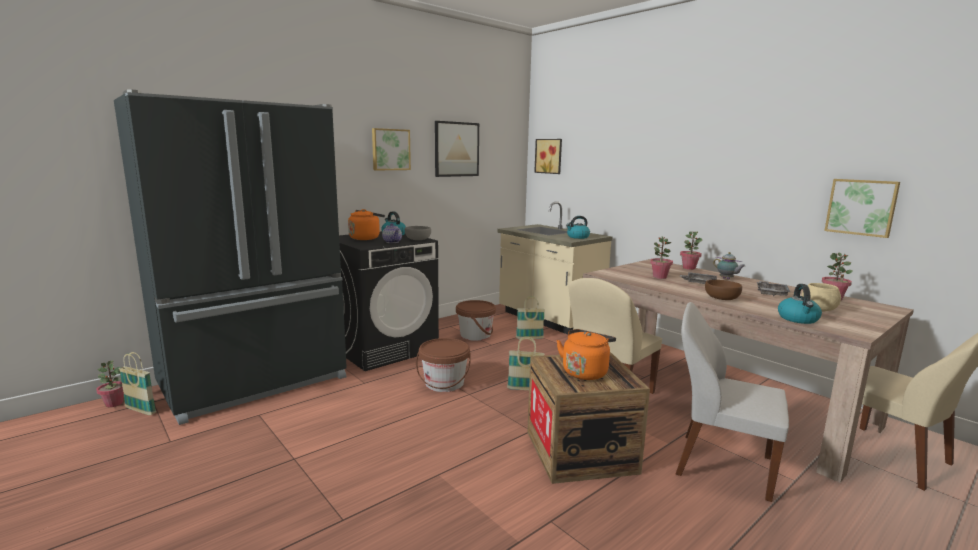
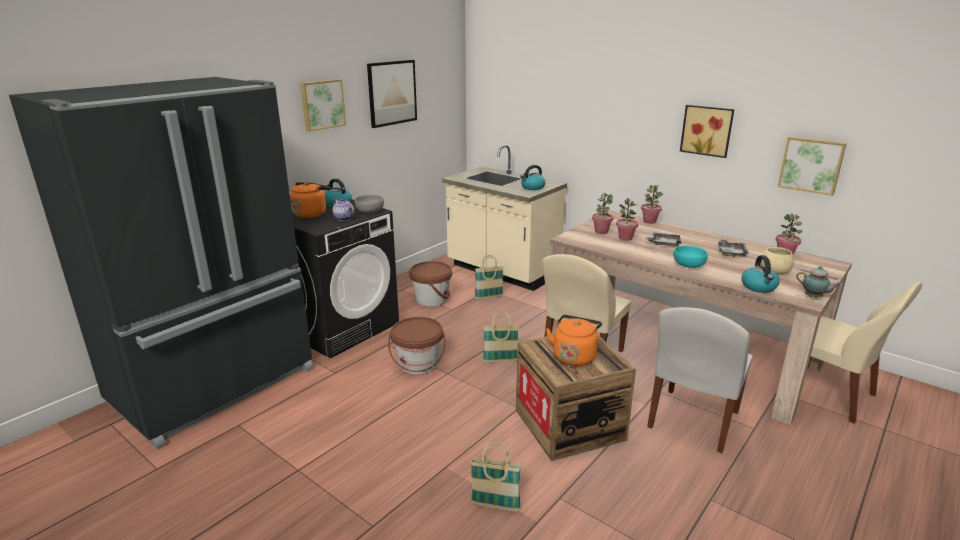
camera: 10 degrees left, 10 degrees up
(114, 403) = (66, 432): potted plant -> potted plant (601, 232)
(140, 410) = (102, 437): basket -> basket (495, 506)
(549, 156) = (492, 91): picture -> picture (707, 130)
(720, 465) = (692, 421): white chair -> white chair turned 75 degrees counterclockwise
(722, 298) = (689, 265): brown bowl -> turquoise bowl
(727, 279) = (688, 235): teapot -> teapot (814, 297)

